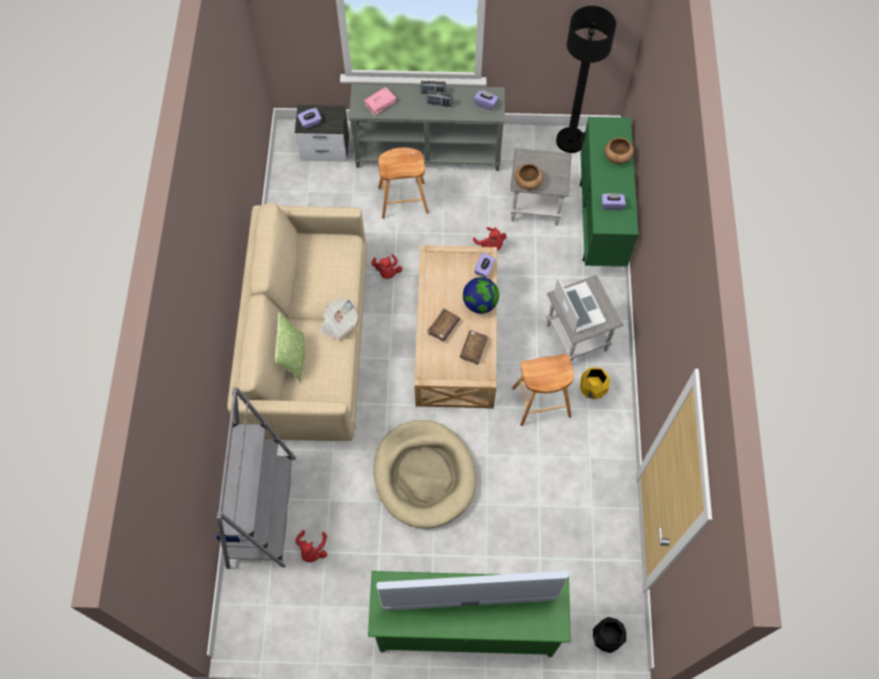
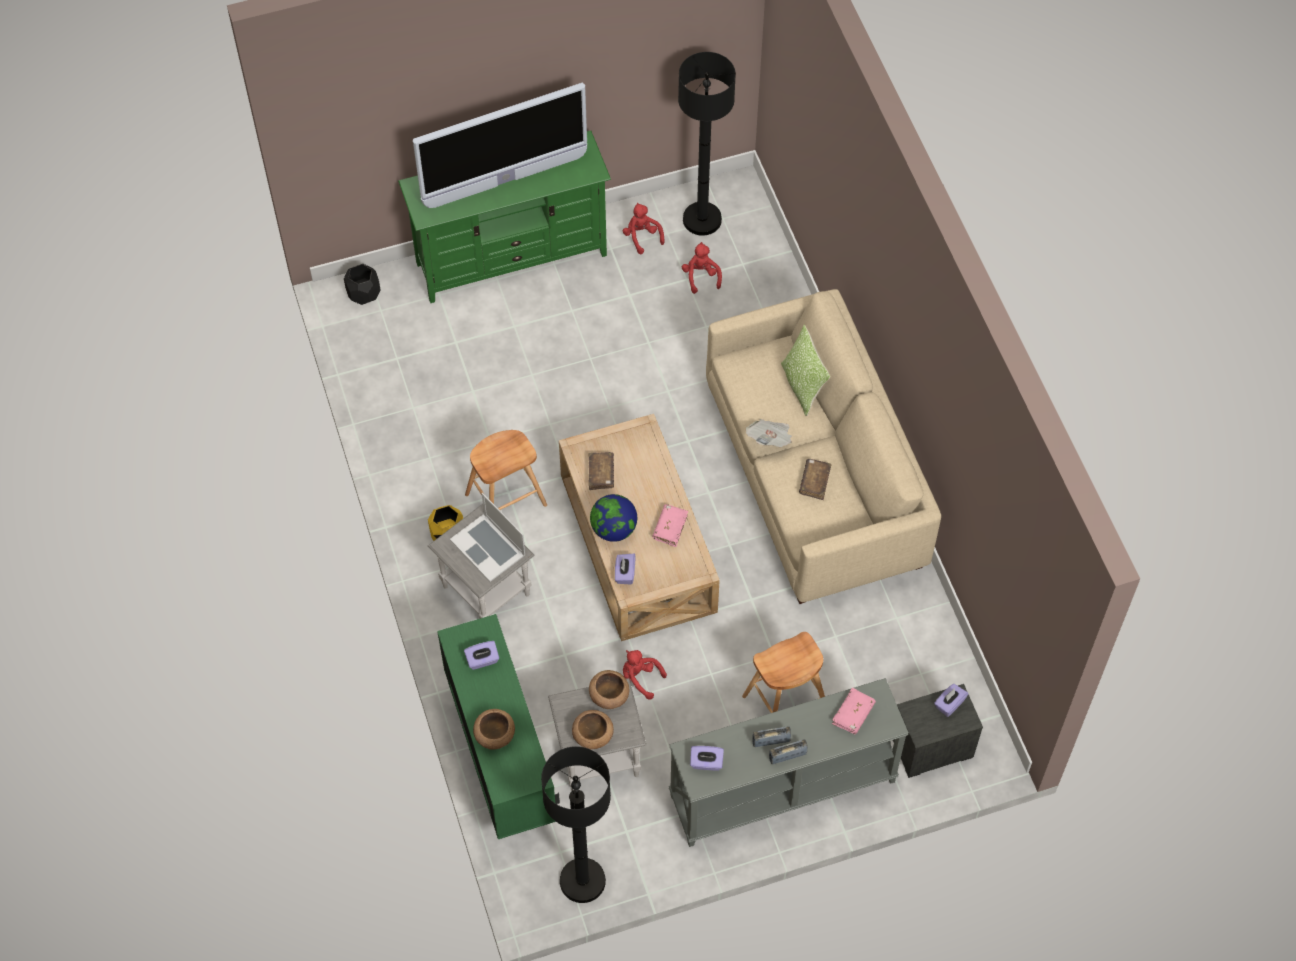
camera: 160 degrees right, 5 degrees down
(262, 511) = (773, 294): grey bookcase -> none
(285, 610) = (702, 219): none -> black floor lamp
(387, 271) = (761, 597): red plush toy -> red plush toy (642, 237)
(424, 475) = (612, 381): beige dog bed -> none
(439, 291) = (670, 528): none -> pink book
(443, 327) = (647, 488): brown book -> brown book (814, 482)
(547, 162) = (593, 736): none -> brown bowl

